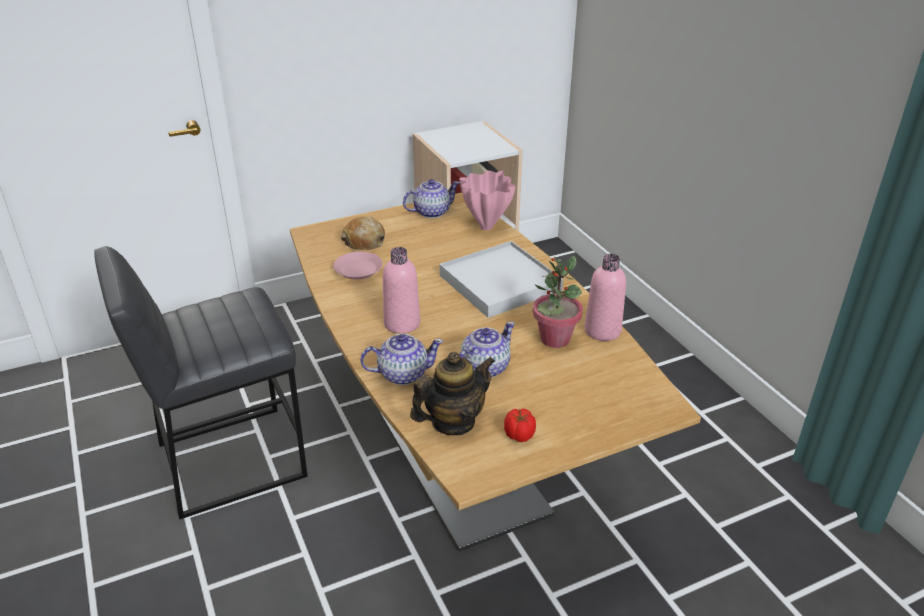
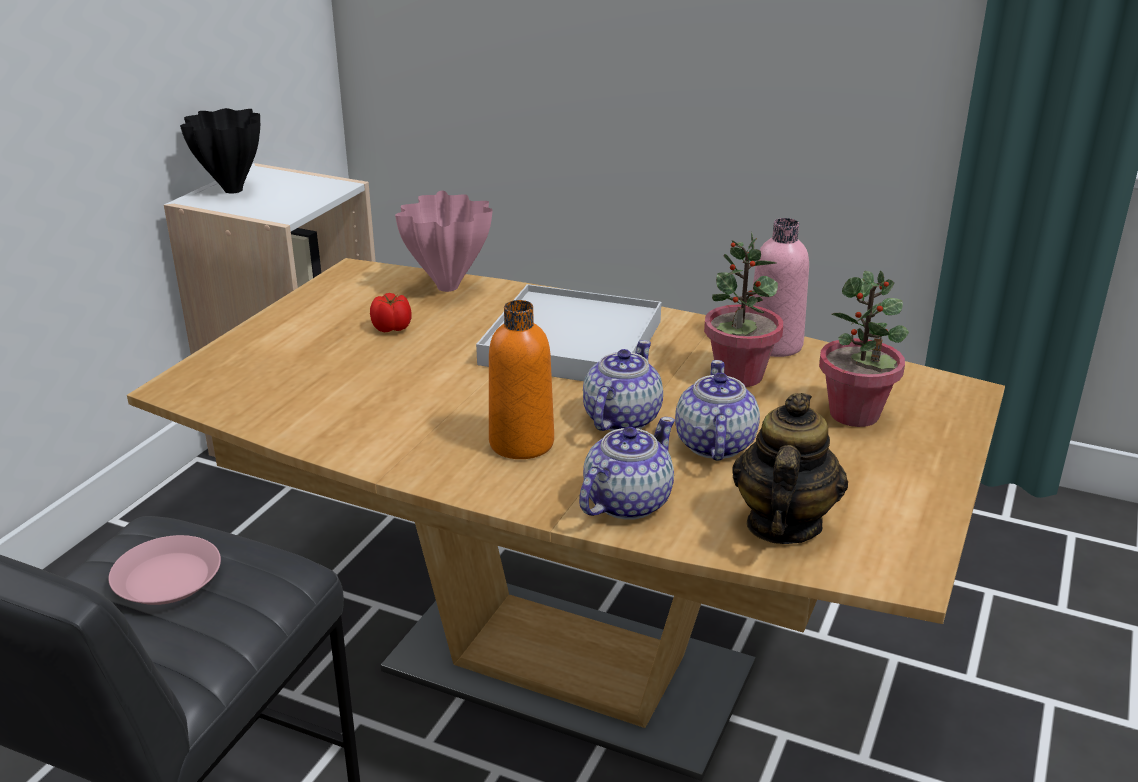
camera: 40 degrees left, 5 degrees down
(358, 269) = (341, 404): pink plate -> pink plate (167, 578)
(364, 241) = (291, 366): bread -> none
(402, 323) = (521, 443): pink bottle -> orange bottle
(431, 212) = (338, 296): teapot -> teapot (620, 419)
(452, 134) = (232, 190): none -> black vase
(519, 435) = (878, 498): tomato -> tomato (393, 328)
(581, 389) = (855, 414): none -> potted plant

